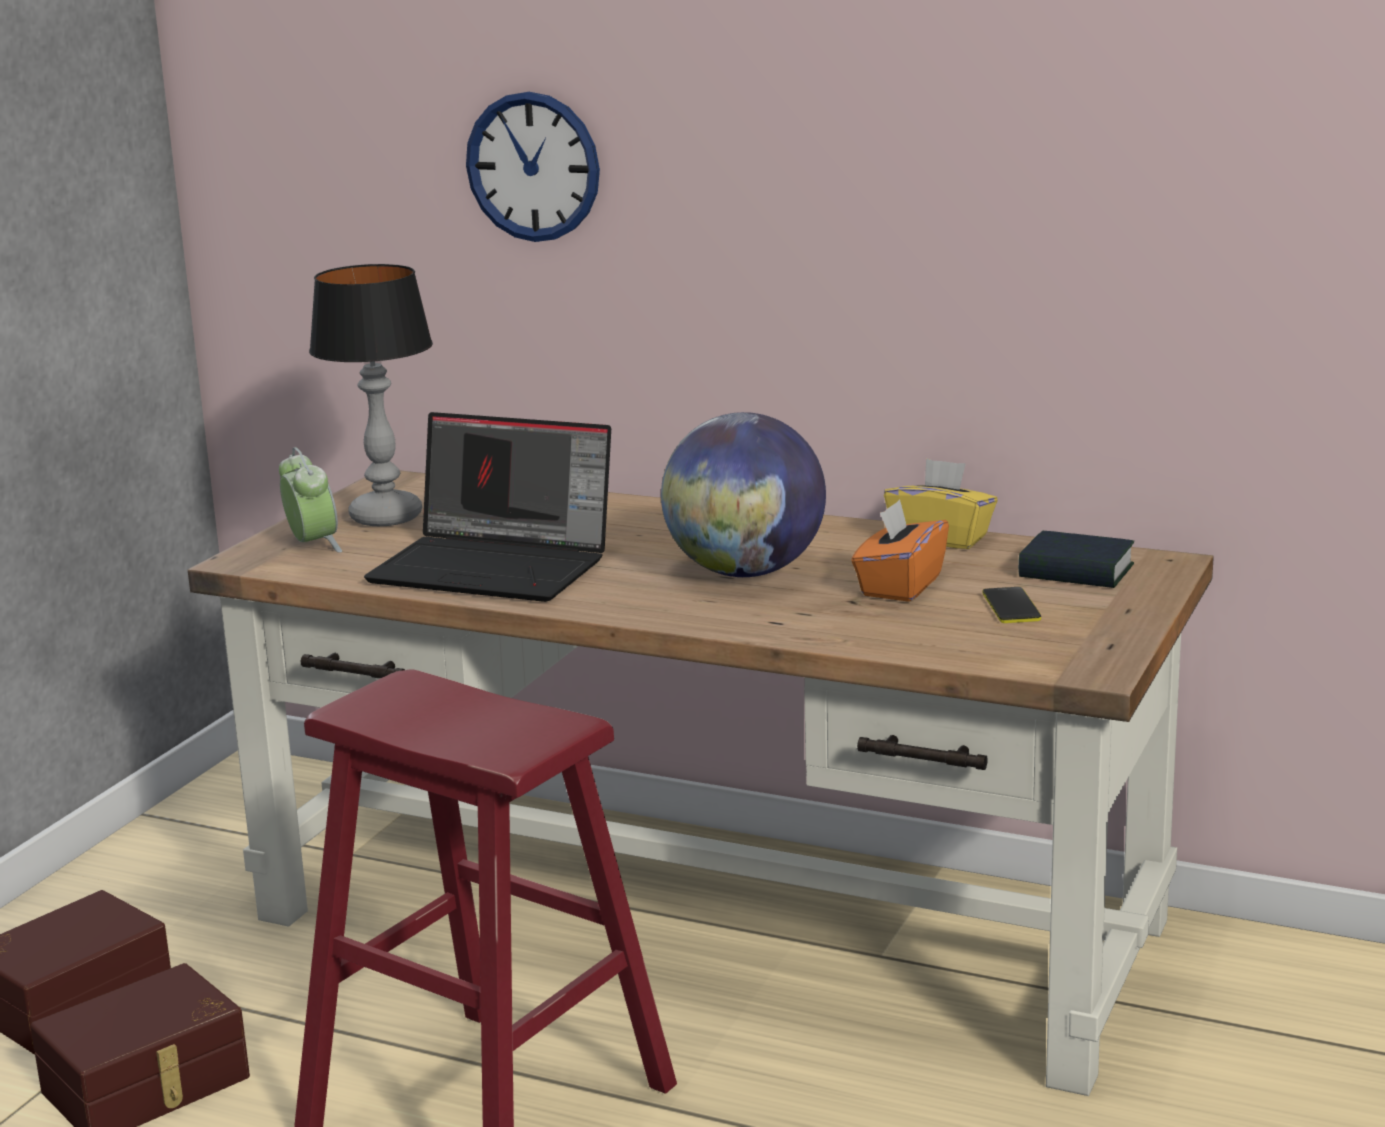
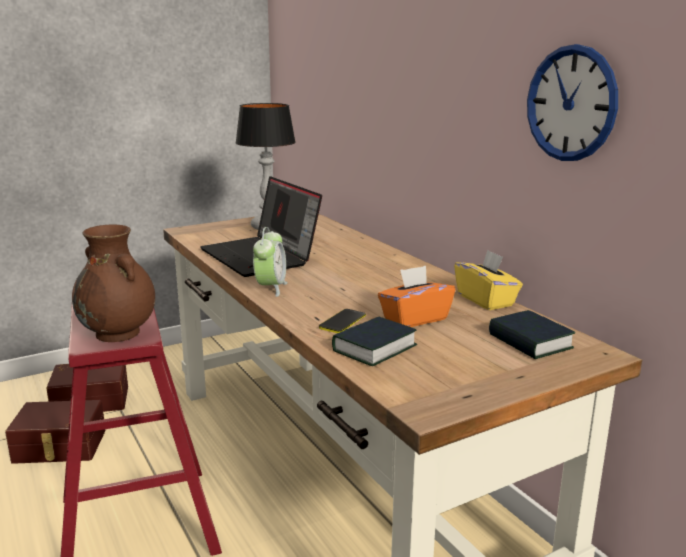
camera: 35 degrees right, 0 degrees up
(312, 545) = (219, 231): alarm clock -> alarm clock (271, 288)
(521, 730) = (119, 333): none -> brown vase
(533, 167) = (363, 62): wall clock -> wall clock (571, 104)
(745, 572) = (355, 289): globe -> none
(921, 633) = (374, 348): none -> book
(1011, 606) = (452, 350): phone -> phone (343, 321)

